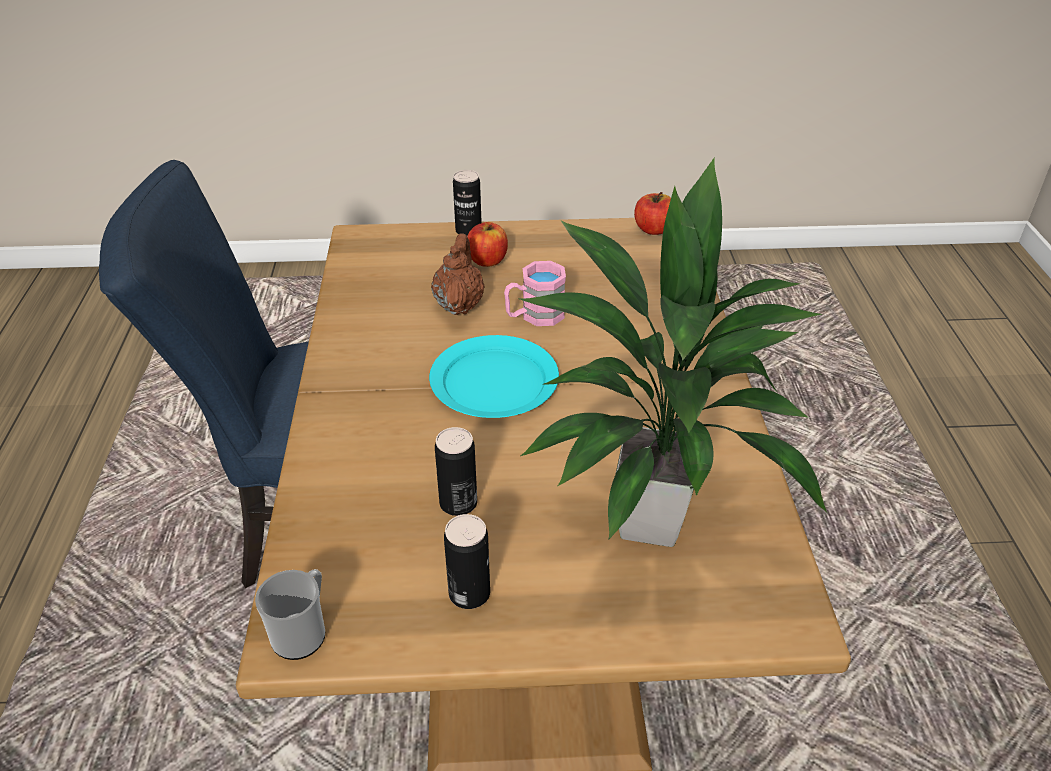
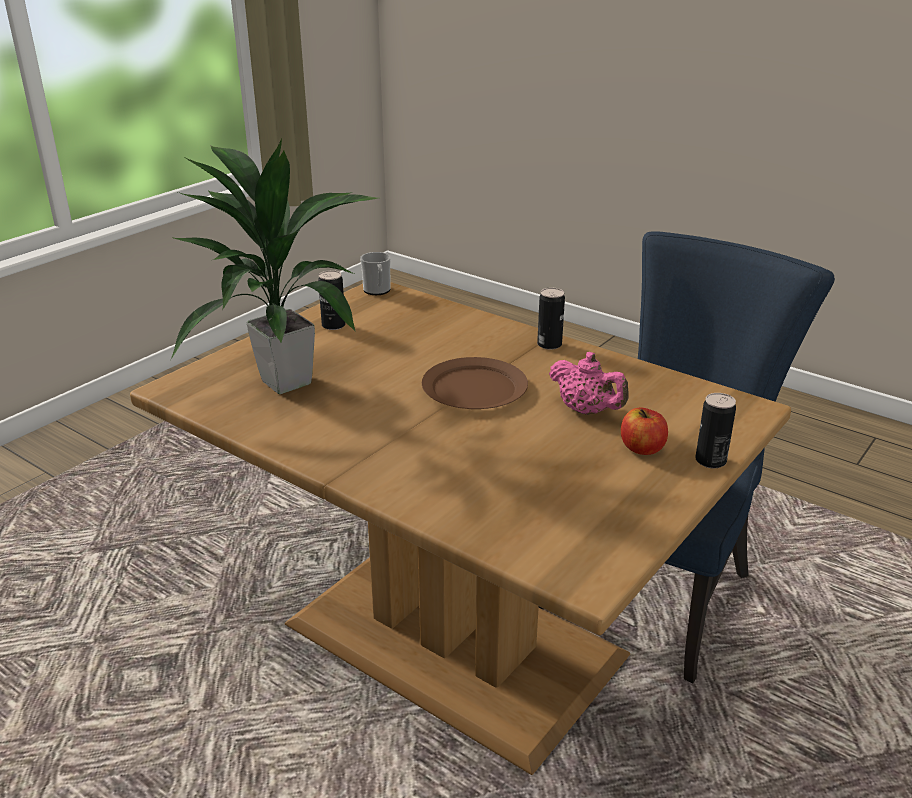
camera: 130 degrees right, 10 degrees down
(458, 503) = (391, 342): can -> can (549, 344)
(459, 304) = (586, 411): brown teapot -> pink teapot
(494, 380) = (475, 389): turquoise plate -> brown plate
(534, 316) = (528, 433): pink mug -> none
(654, 229) = (595, 571): apple -> none

